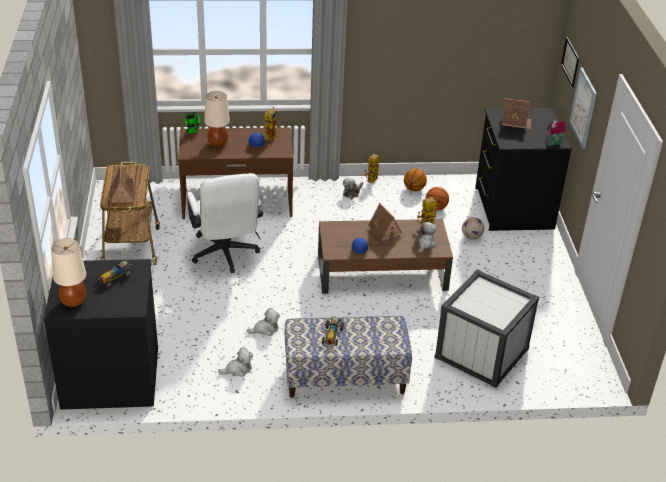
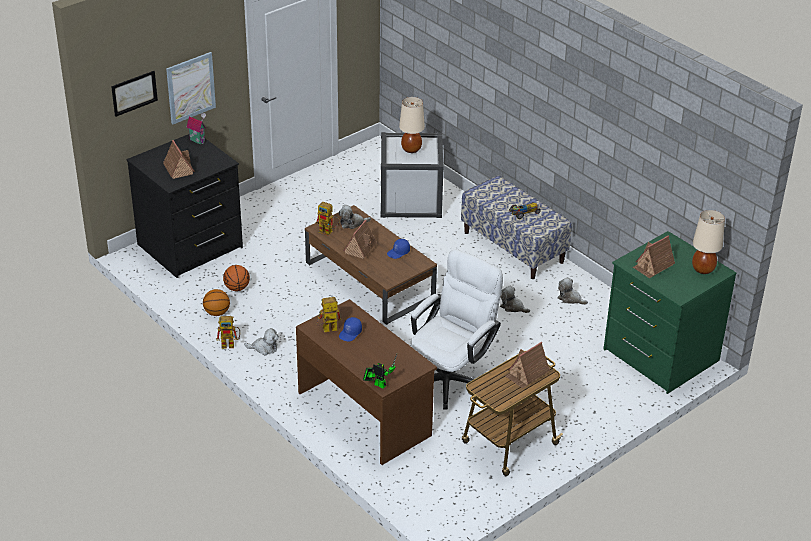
camera: 125 degrees left, 0 degrees up
(111, 376) = (659, 355): black dresser -> green dresser
(116, 277) = (653, 266): toy car -> toy house
(218, 144) = (380, 356): beige table lamp -> beige table lamp (411, 149)
(471, 237) = (263, 253): football -> none

